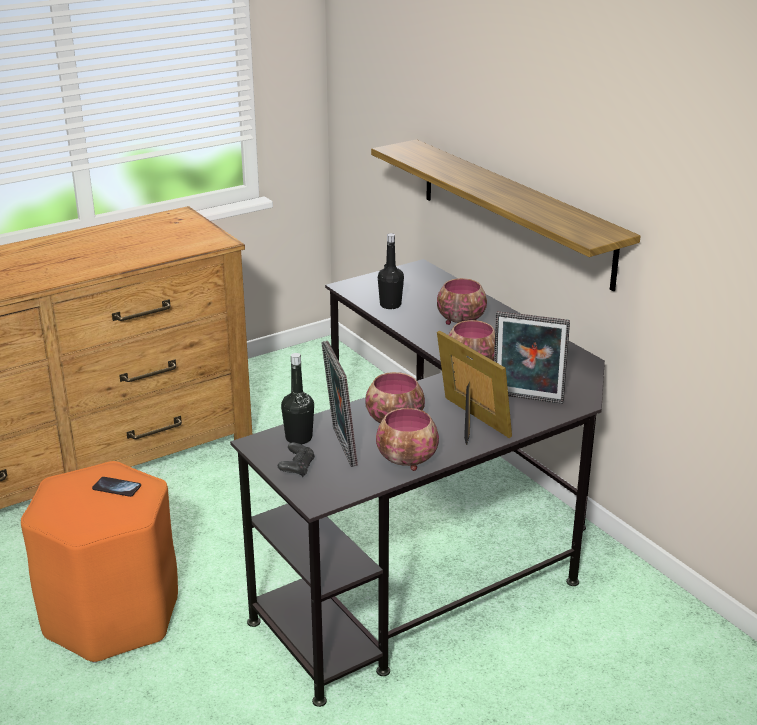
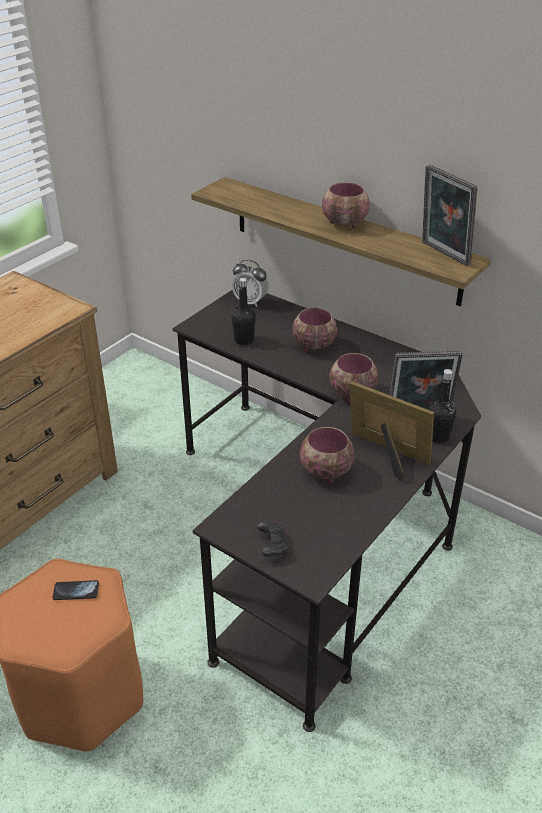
camera: 20 degrees left, 10 degrees up
(299, 438) = (253, 510): black bottle -> black bottle (437, 436)
(340, 447) = (295, 511): picture frame -> picture frame (442, 254)
(408, 461) = (363, 513): bowl -> bowl (345, 224)
(420, 275) = (250, 302): none -> alarm clock

